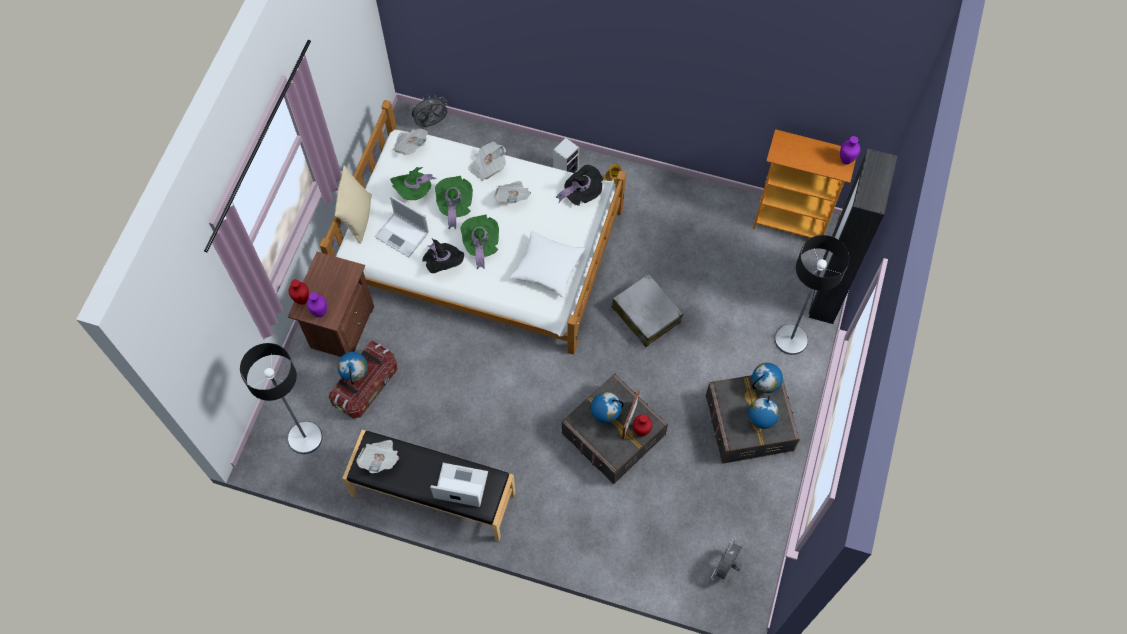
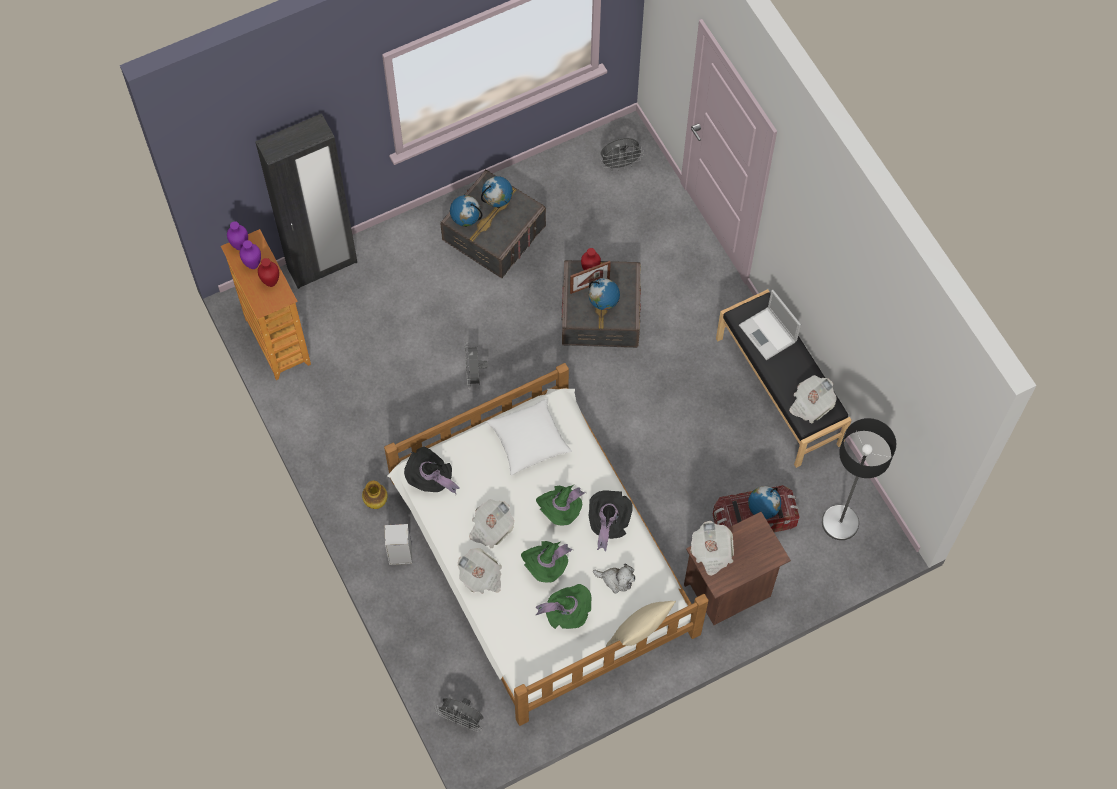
camera: 135 degrees left, 0 degrees up
(302, 300) = (766, 563): red vase -> red vase (271, 283)
(319, 313) = (762, 538): purple vase -> purple vase (254, 265)
(403, 235) = (616, 580): laptop -> plush toy
(411, 146) = (525, 663): newspaper -> newspaper (711, 553)
(646, 315) = (474, 375): grey suitcase -> grey fan
(791, 340) = (390, 259): floor lamp -> none

